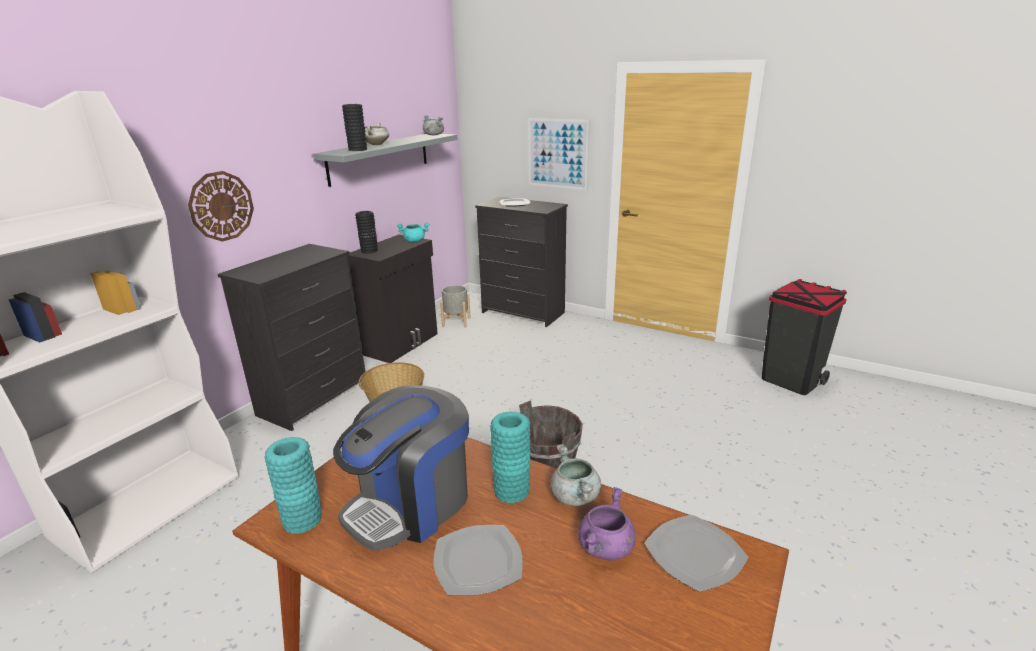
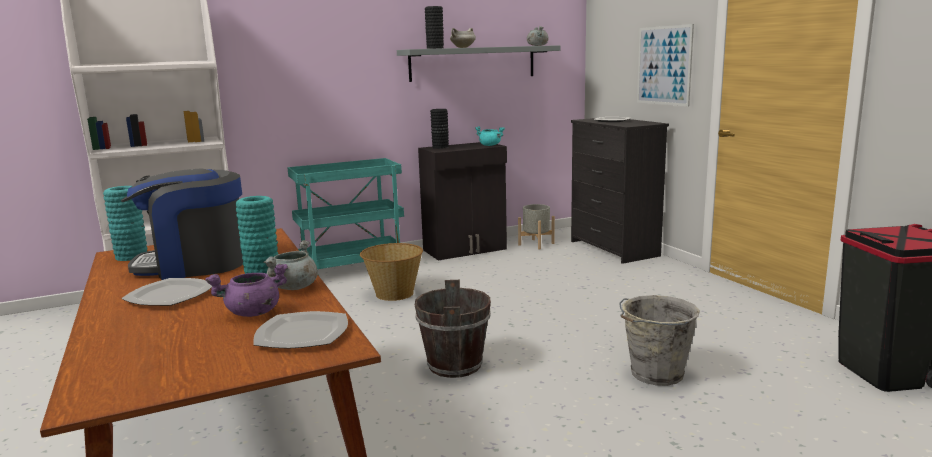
camera: 35 degrees right, 10 degrees down
(221, 206) = (300, 82): wall clock -> none
(315, 398) = (352, 269): black dresser -> turquoise cart
(684, 429) = (655, 374): none -> grey bucket

